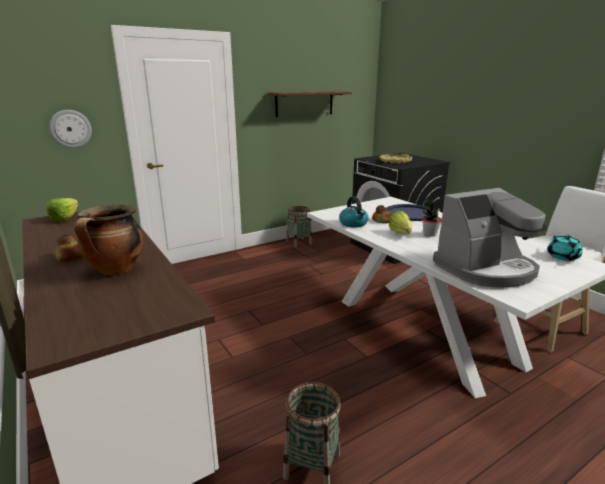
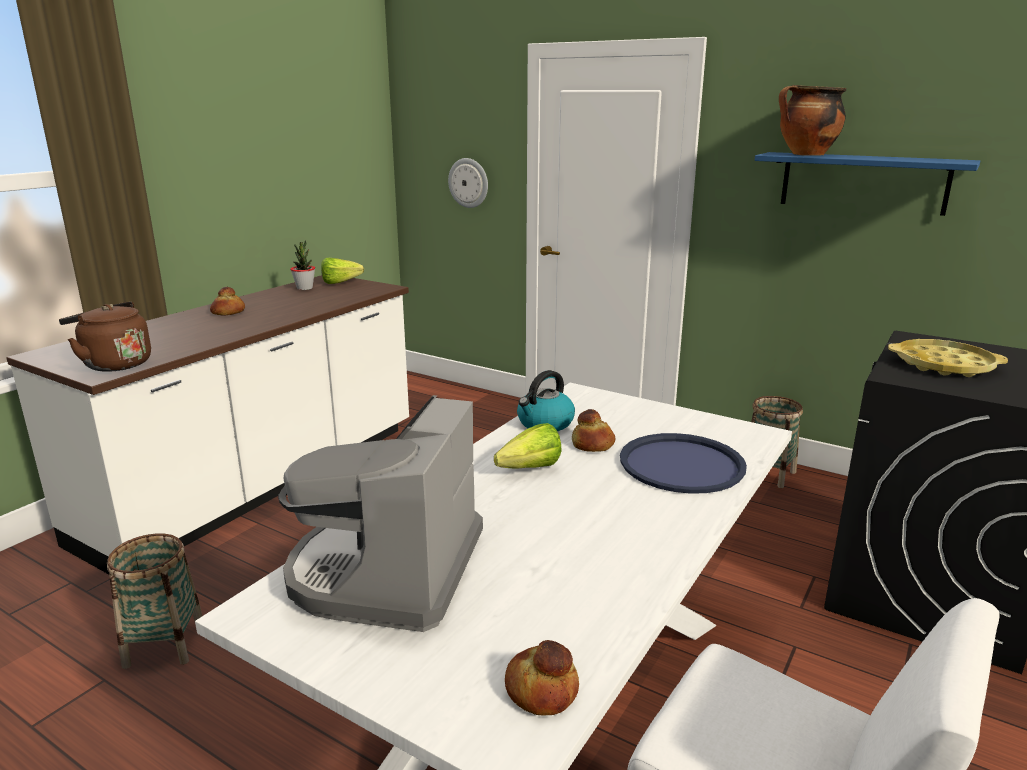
camera: 65 degrees right, 0 degrees up
(116, 270) = (196, 332): cooking pot -> cooking pot (806, 155)
(161, 305) = (114, 364): none -> brown kettle
(304, 103) = (863, 182): brown shelf -> blue shelf
(430, 234) = (554, 497): potted plant -> potted plant (304, 288)
(486, 269) = (387, 571): coffee machine -> coffee machine turned 60 degrees clockwise
(563, 257) = (540, 689): turquoise teapot -> bread

